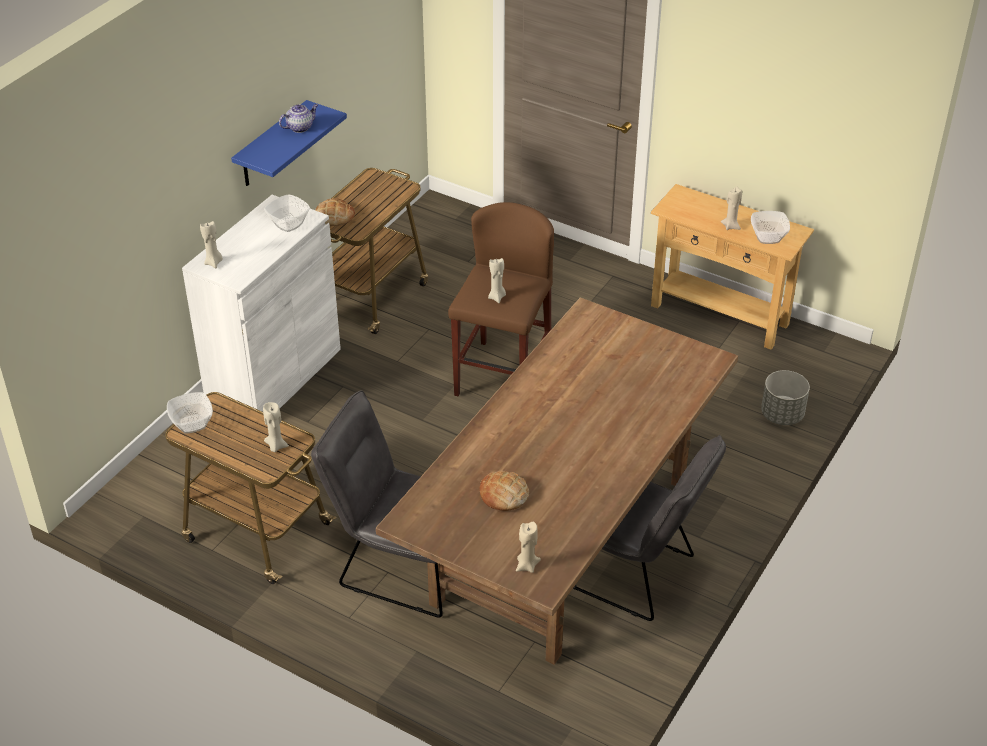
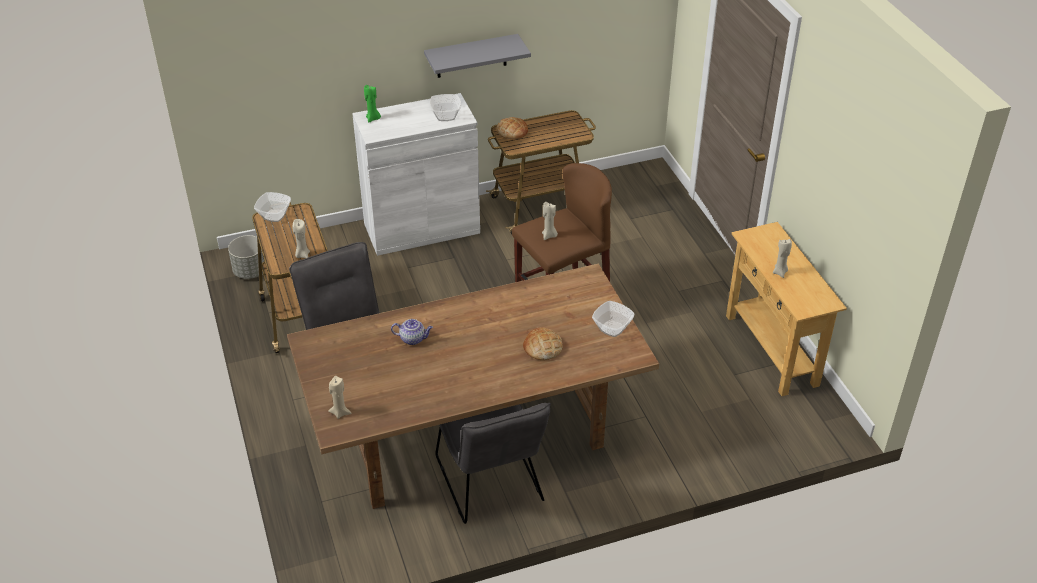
camera: 40 degrees right, 0 degrees up
(214, 262) = (373, 118): beige candle -> green candle
(271, 145) = (471, 56): blue shelf -> grey shelf
(300, 127) = (489, 49): teapot -> teapot (413, 339)
(504, 494) = (383, 360): bread -> bread (542, 347)
(768, 237) = (800, 295): bowl -> bowl (613, 328)
(782, 415) = (731, 447): grey planter -> grey planter (250, 271)

